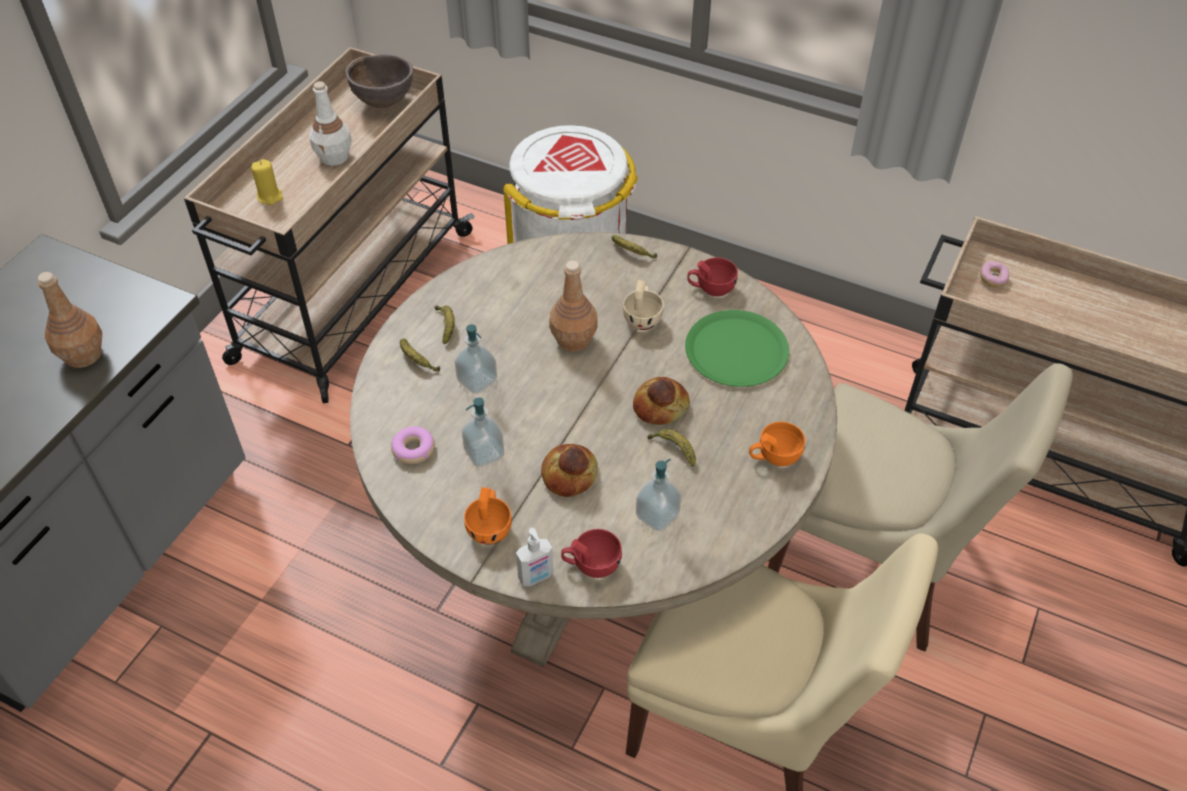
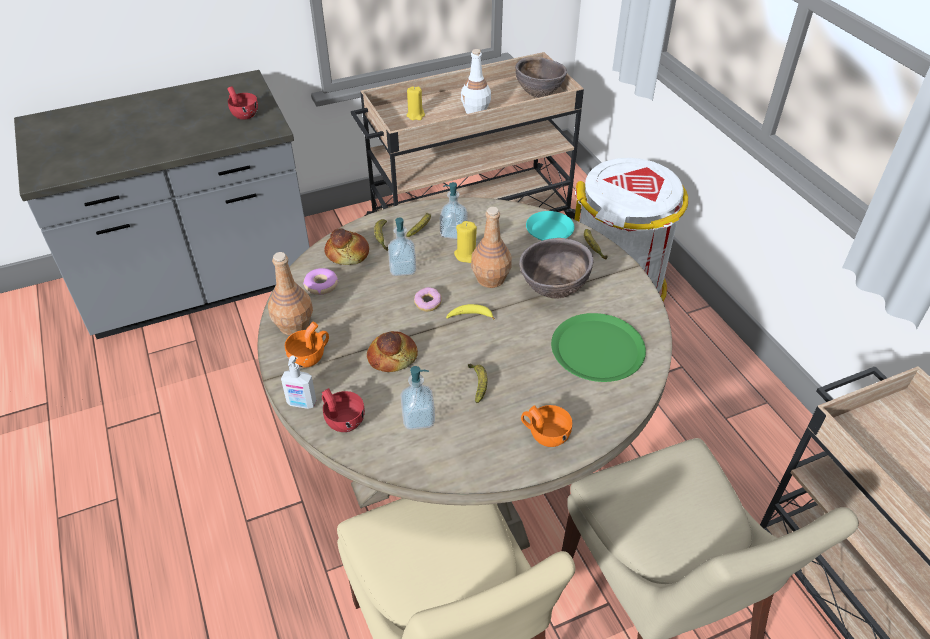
camera: 40 degrees right, 5 degrees down
(84, 354) = (205, 135): brown bottle -> brown bottle (294, 325)
(484, 453) = (358, 312): soap dispenser -> soap dispenser (453, 233)
(525, 329) = (467, 255): none -> yellow candle
(574, 256) = (549, 230): none -> turquoise plate
(595, 389) = (470, 316): none -> banana
(643, 317) = (553, 291): beige cup -> brown bowl
(660, 406) = (500, 352): bread -> bread (348, 253)
(711, 288) = (625, 299): red cup -> red cup (243, 114)
(992, 279) = (896, 428): donut -> donut (428, 304)

